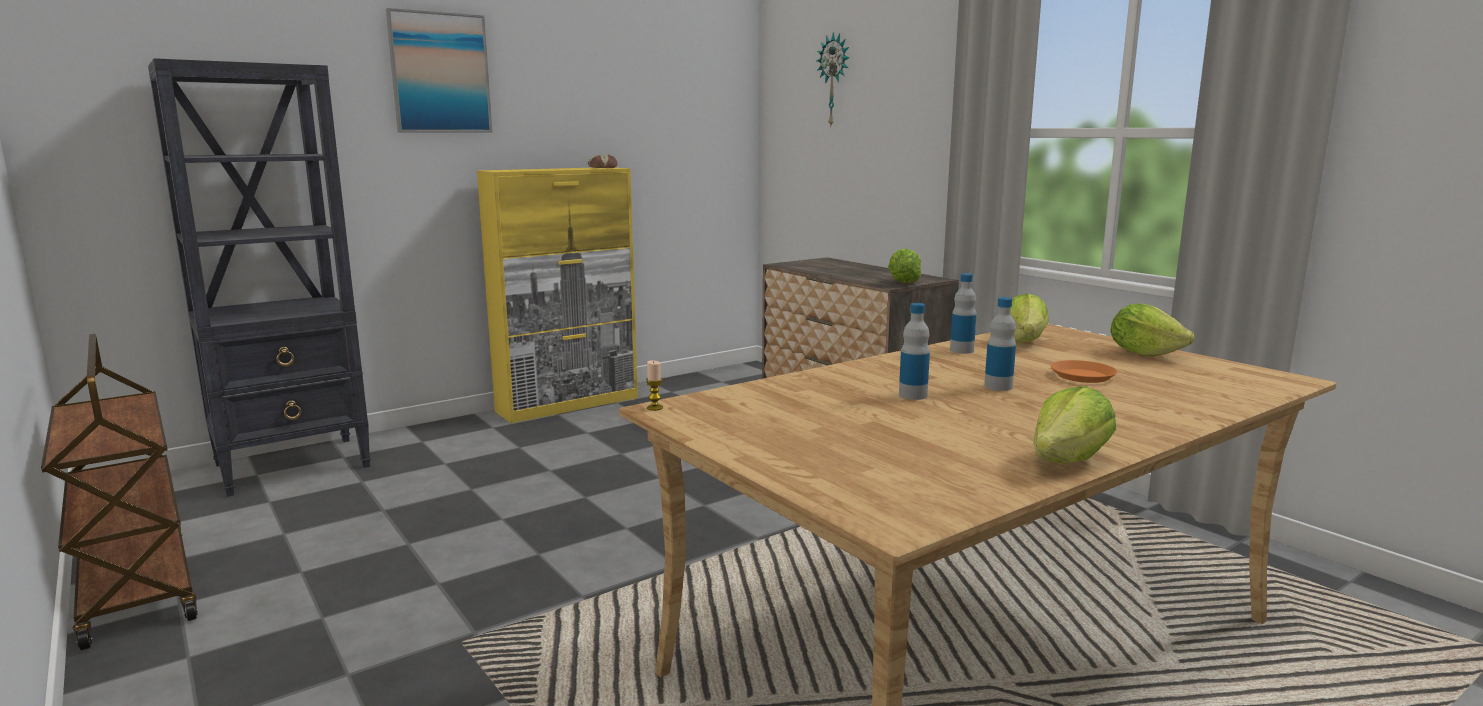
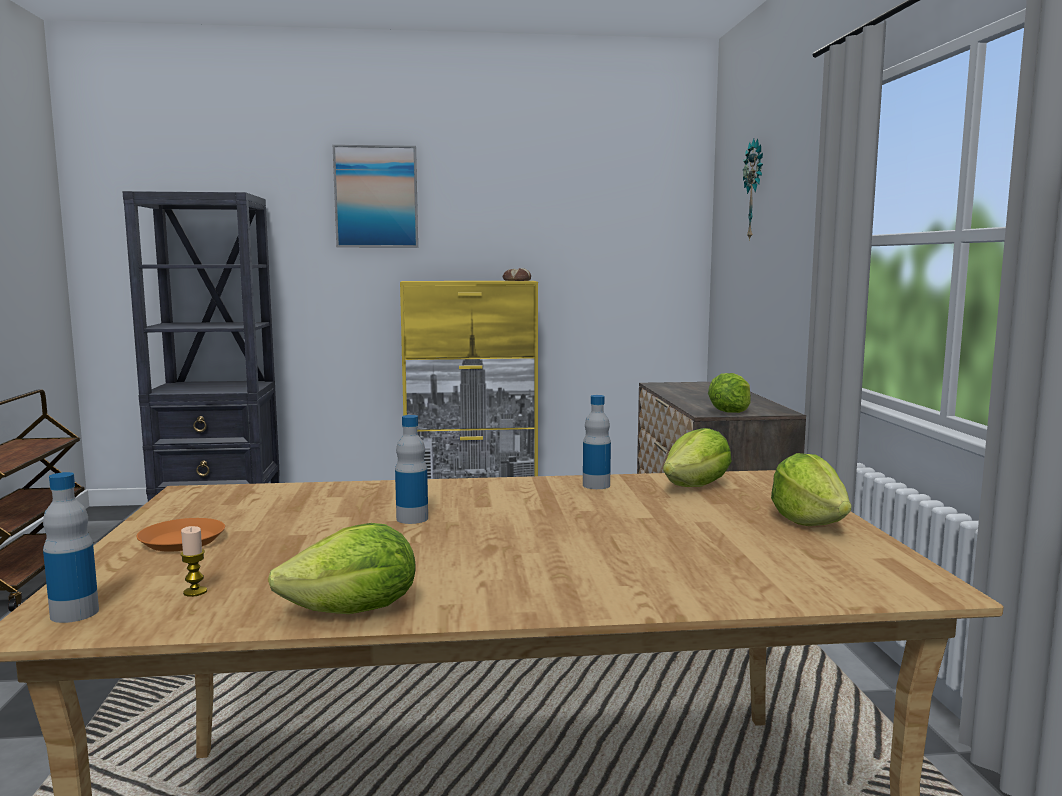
camera: 30 degrees right, 5 degrees down
(654, 408) = (185, 490): candle -> candle (195, 592)
(998, 386) = (520, 526): bottle -> bottle (74, 613)
(1082, 376) = (648, 532): orange plate -> orange plate (182, 541)

